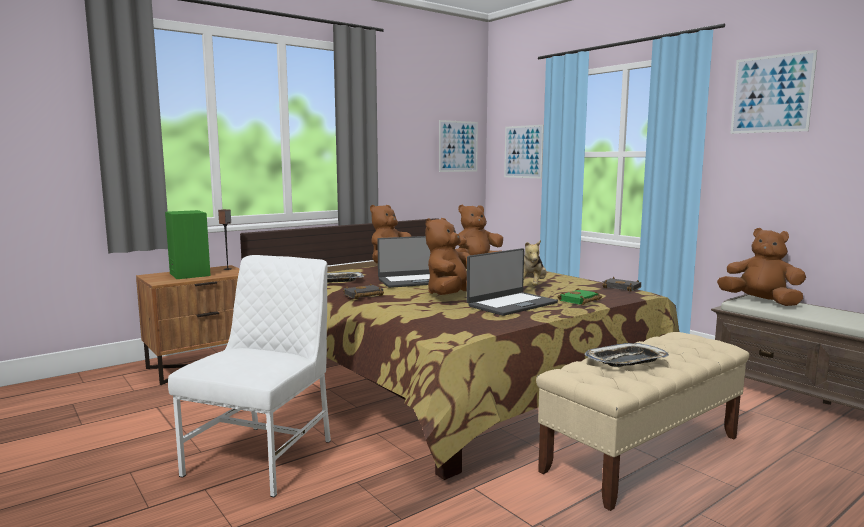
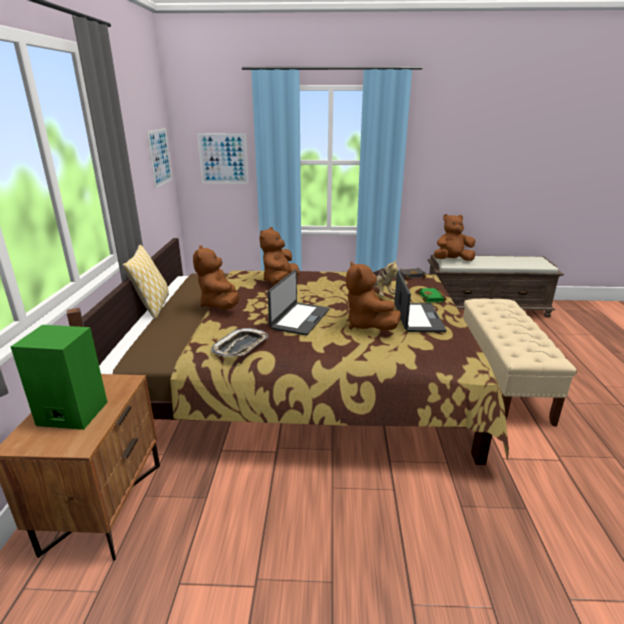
camera: 50 degrees left, 15 degrees up
(263, 457) = (379, 541): white chair -> none
(358, 261) = (153, 307): none -> pillow
(363, 295) = (316, 354): black book -> none
(626, 361) = (516, 335): tray -> none
(771, 94) = (445, 122): picture -> none

